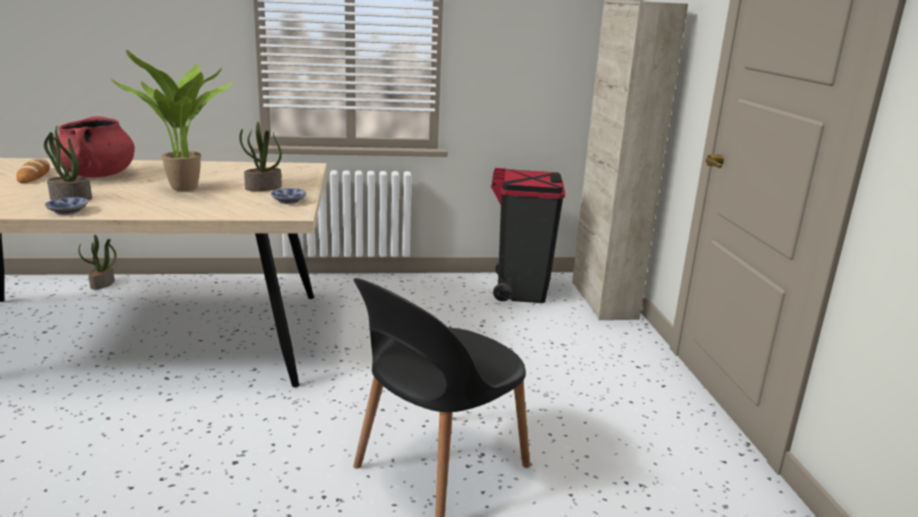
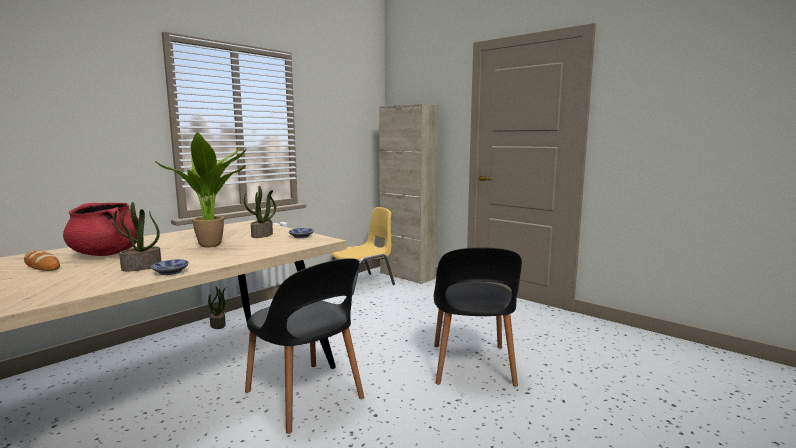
camera: 40 degrees left, 10 degrees down
(102, 284) = (43, 377): potted plant -> potted plant (218, 325)
(218, 404) = (305, 396): none -> black chair
(520, 290) = (362, 283): black trash can -> yellow chair

